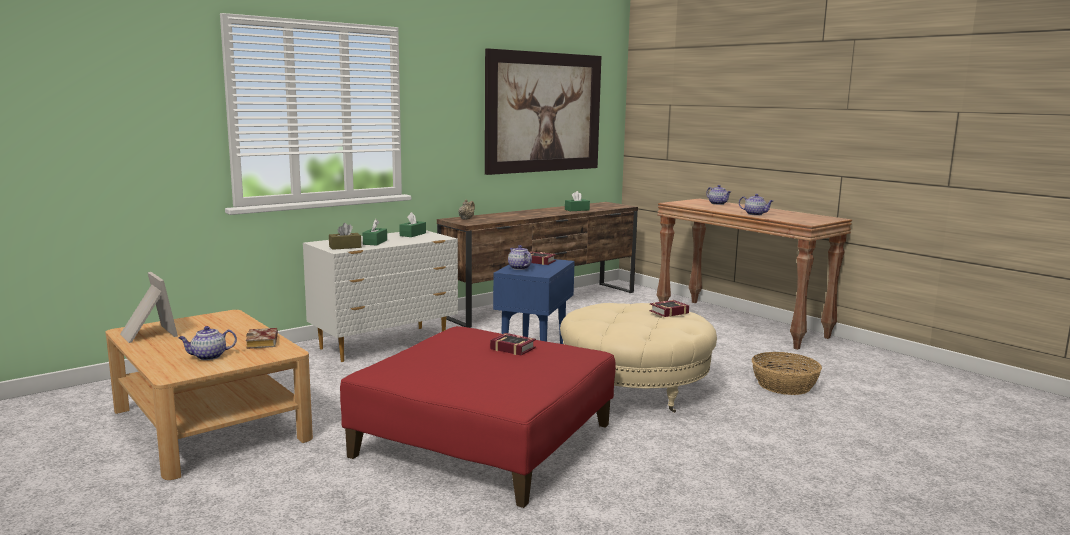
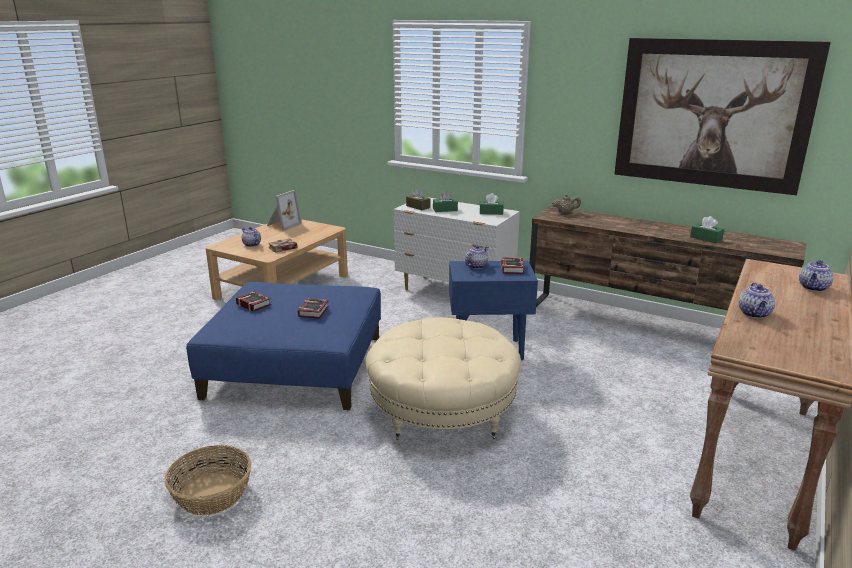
camera: 70 degrees right, 10 degrees up
(485, 440) = (296, 366): red ottoman -> blue ottoman
(667, 312) = (467, 356): book -> book (253, 304)
(784, 385) = (530, 509): basket -> basket (211, 494)

